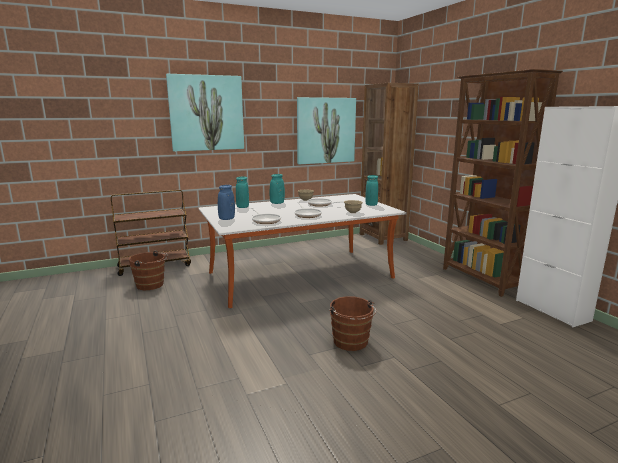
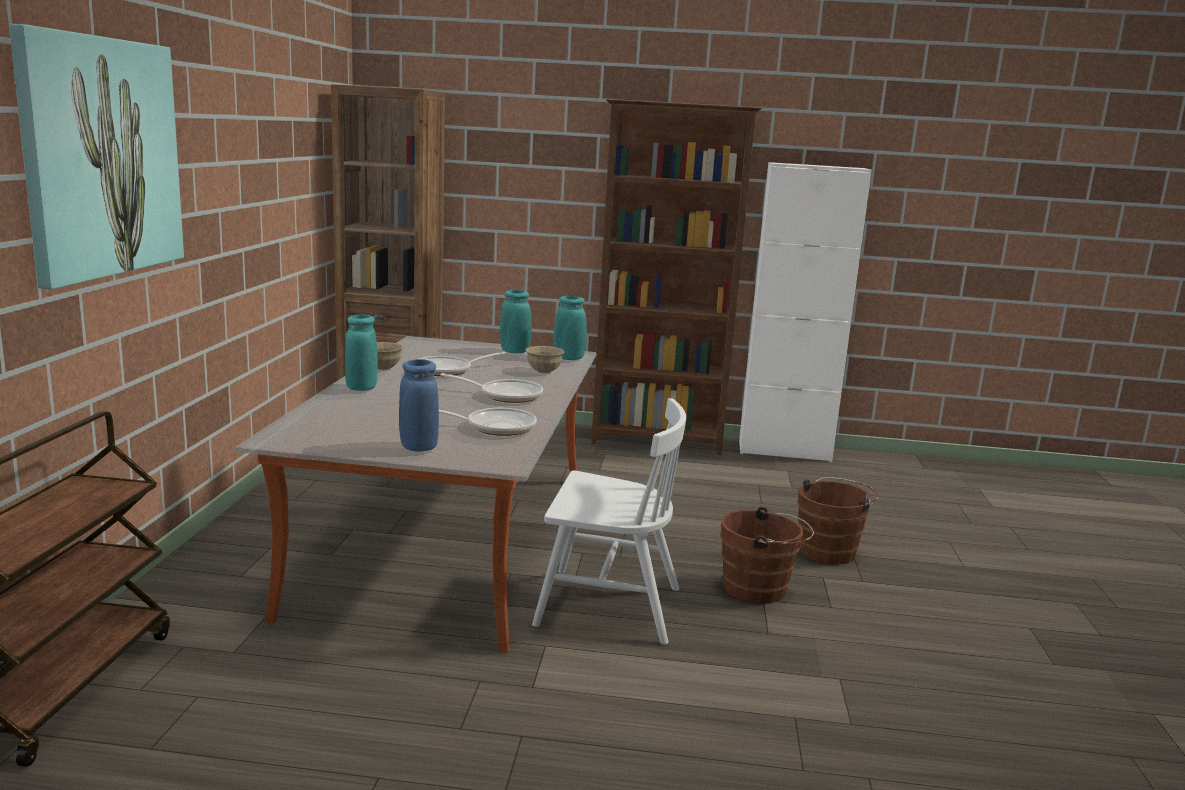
camera: 60 degrees left, 0 degrees up
(152, 285) = (213, 722): brown bucket -> brown bucket (830, 550)
(242, 207) = (335, 415): turquoise vase -> turquoise vase (569, 358)
(286, 315) = (607, 606): none -> white chair
(325, 130) = (285, 194): picture -> none

